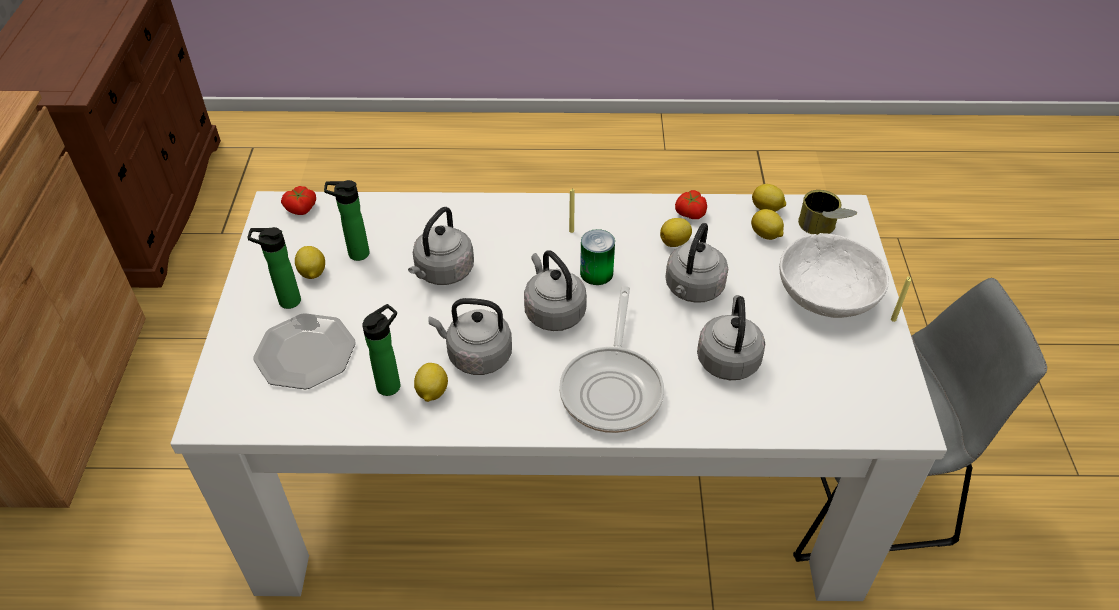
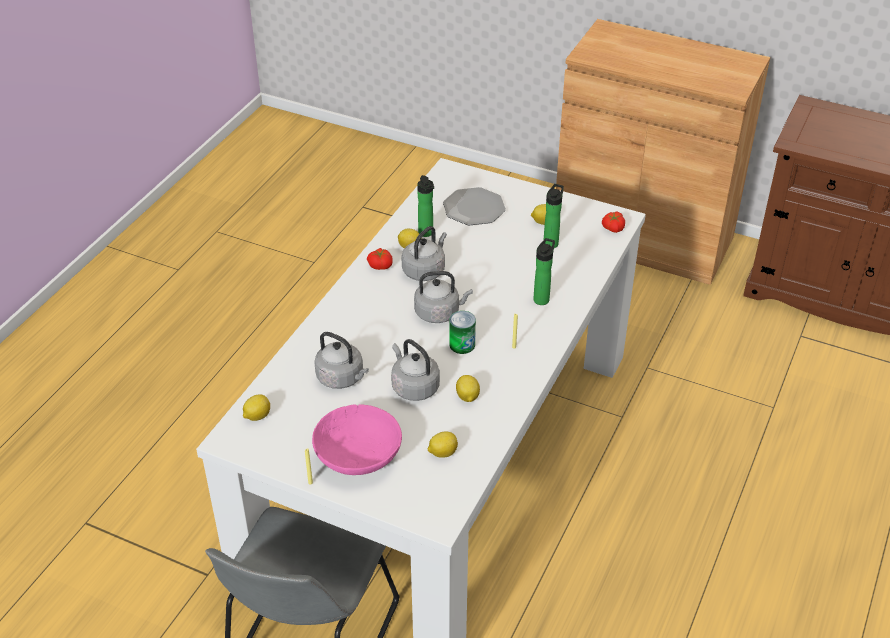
camera: 115 degrees right, 5 degrees down
(286, 301) = (523, 208): bottle -> bottle (542, 298)
(442, 272) = (509, 275): grey kettle -> none
(613, 387) = (358, 318): frying pan -> none
(689, 213) = (495, 418): tomato -> tomato (380, 265)
(767, 209) = (472, 468): lemon -> lemon (257, 416)
(822, 230) = (425, 491): can -> none
(826, 296) = (358, 456): white bowl -> pink bowl

